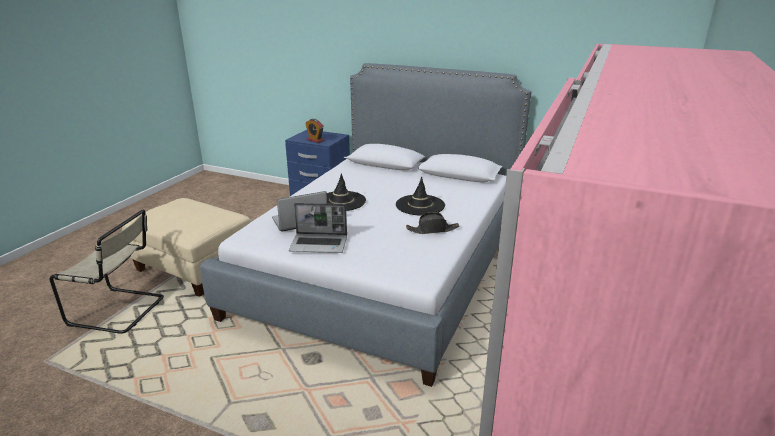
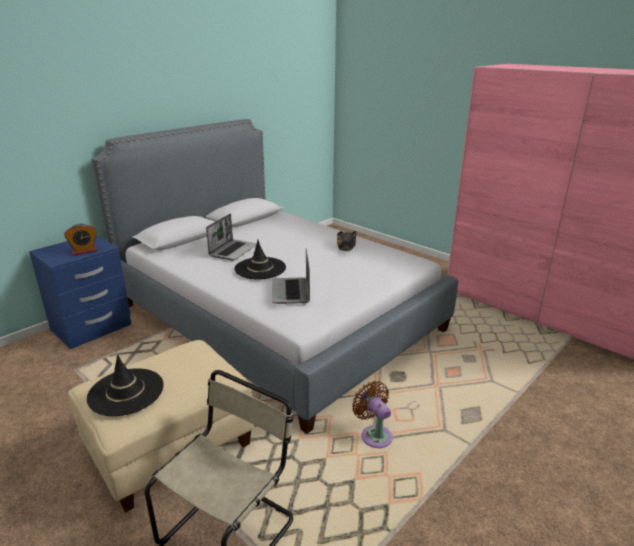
camera: 70 degrees left, 0 degrees up
(218, 357) = (374, 434): none -> brown fan
(319, 244) = (344, 289): laptop -> laptop (233, 250)
(420, 205) = (297, 241): black hat -> black hat (126, 392)

